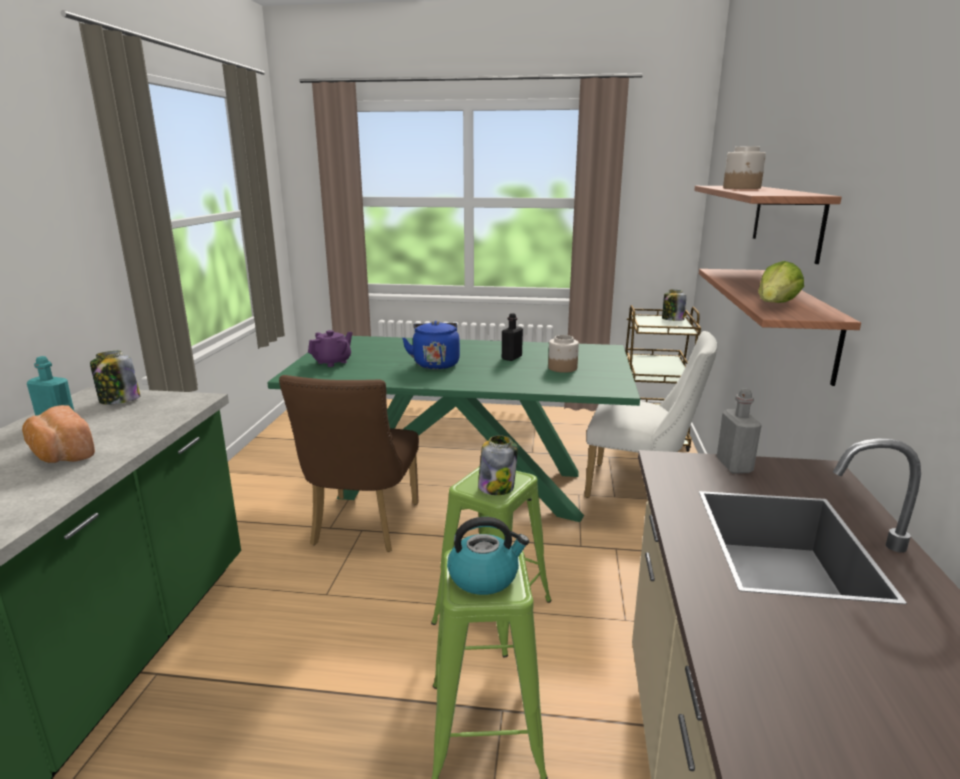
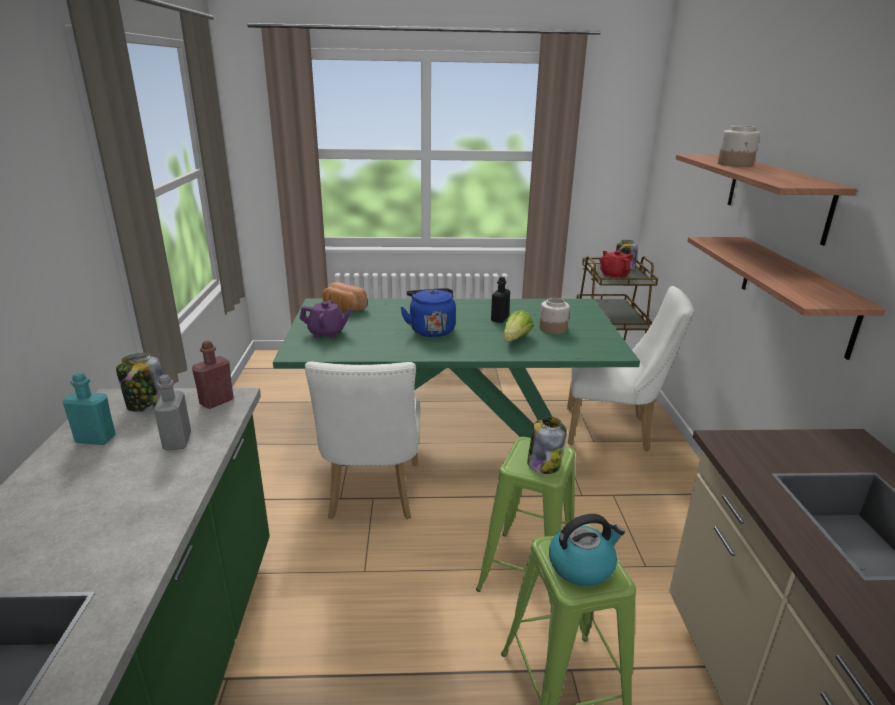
camera: 10 degrees left, 5 degrees up
(60, 454) = (128, 482): bread -> bread (343, 308)
(181, 401) = (216, 401): none -> red bottle
(333, 362) = (327, 333): purple teapot -> purple teapot turned 60 degrees clockwise
(362, 528) = (372, 496): brown chair -> white chair
(656, 325) = (613, 276): none -> red teapot
(734, 466) = (783, 442): grey bottle -> grey bottle (177, 441)
(775, 305) = (799, 288): lettuce -> lettuce (516, 339)

